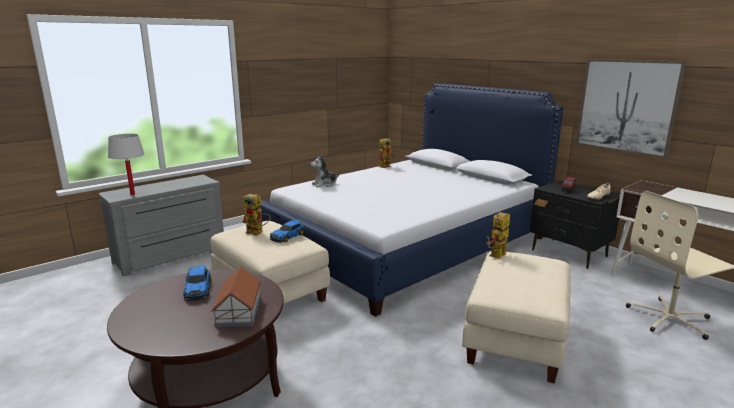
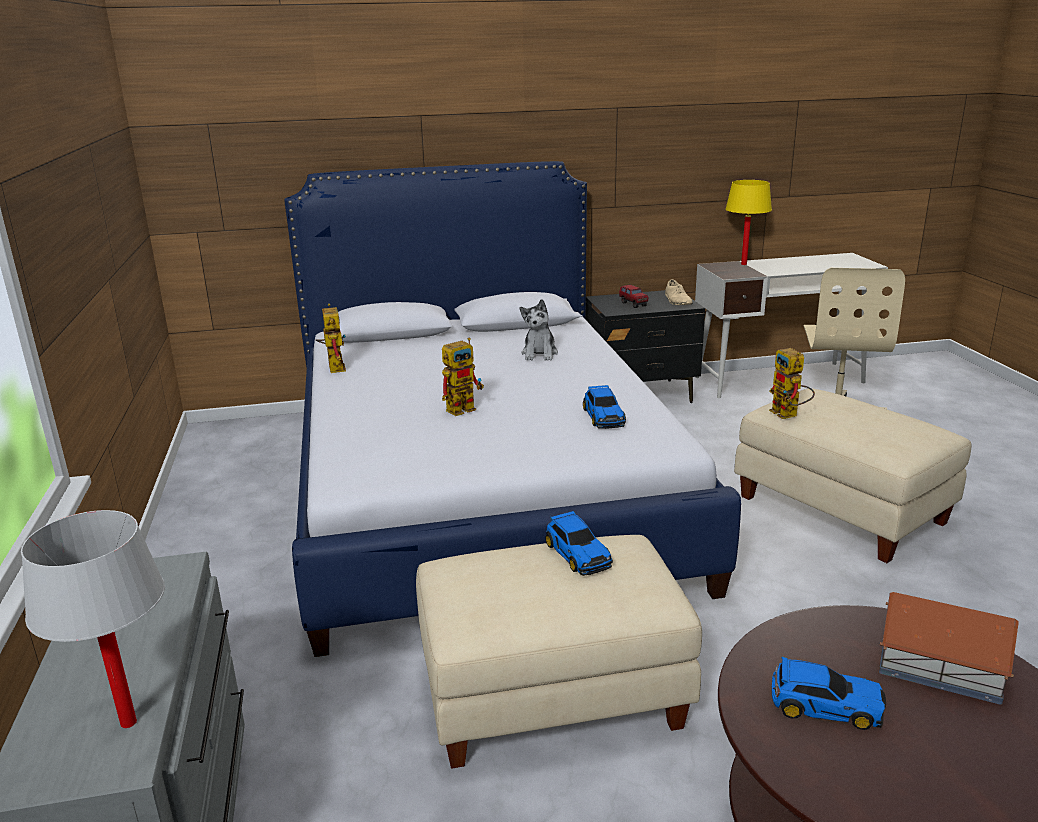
camera: 60 degrees left, 5 degrees up
(258, 232) = (521, 584): toy robot -> toy robot (464, 407)
(324, 184) = (381, 440): plush toy -> plush toy (540, 354)
(398, 209) = (604, 416): none -> toy car
(627, 106) = (665, 166): picture -> none
(671, 189) = (743, 264): none -> yellow table lamp

